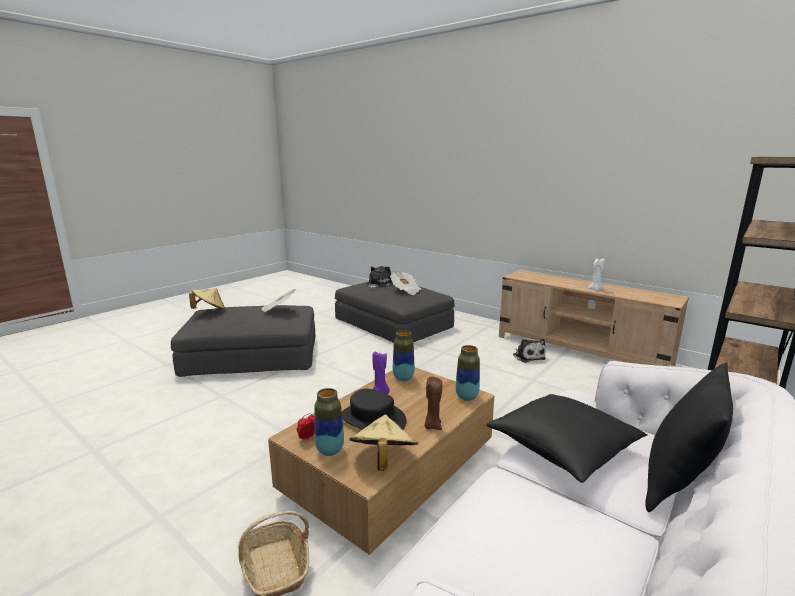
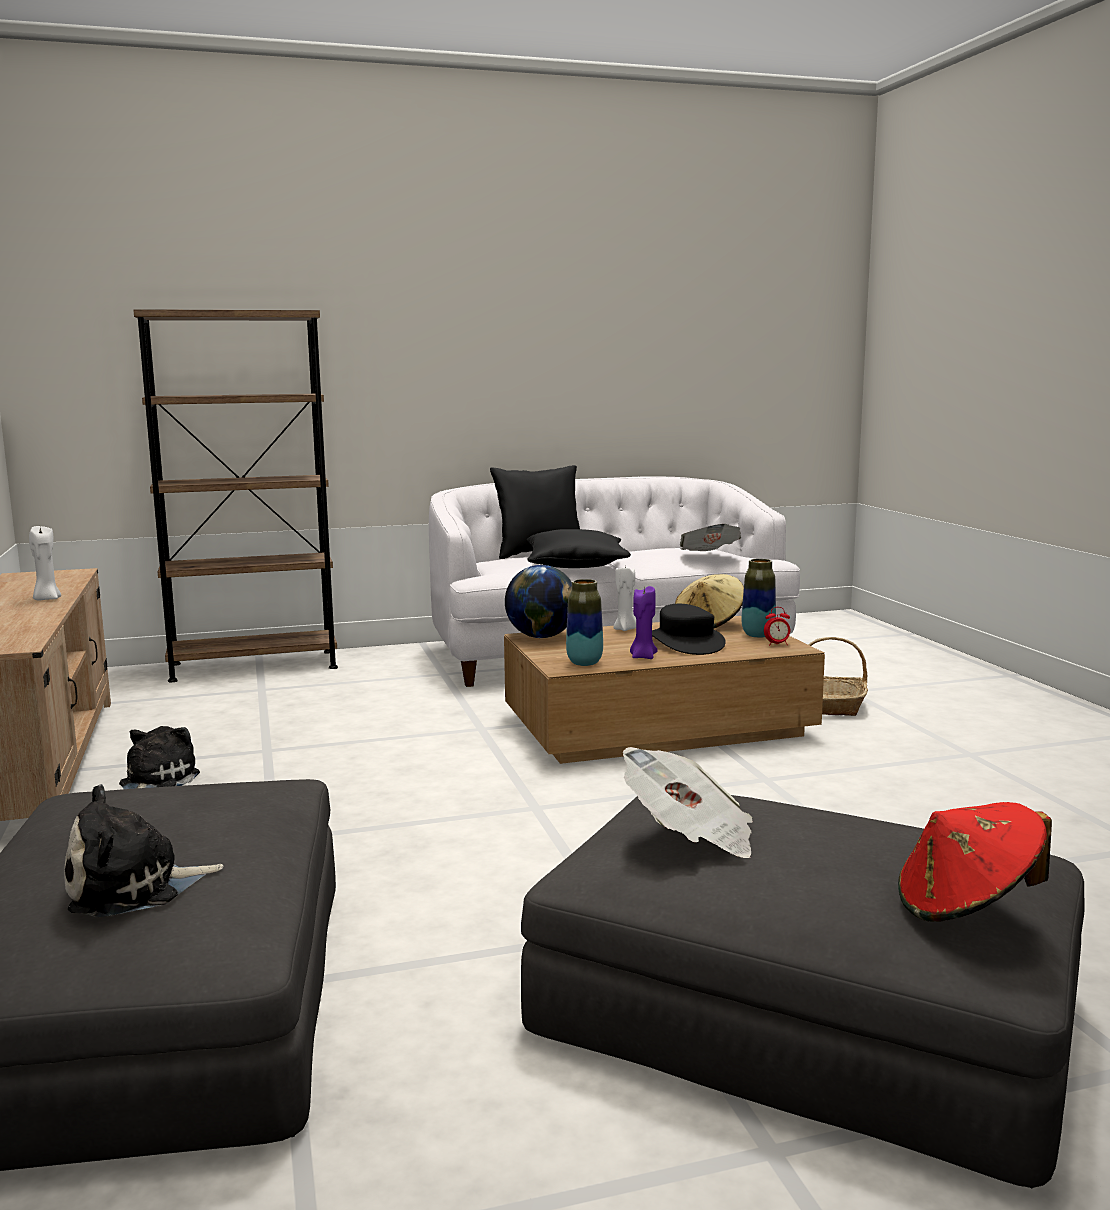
camera: 145 degrees left, 5 degrees down
(209, 311) = (967, 906): beige hat -> red hat
(405, 291) = (151, 816): newspaper -> newspaper (709, 556)
(432, 426) = (625, 629): brown candle -> white candle
(466, 397) = (541, 637): vase -> globe

